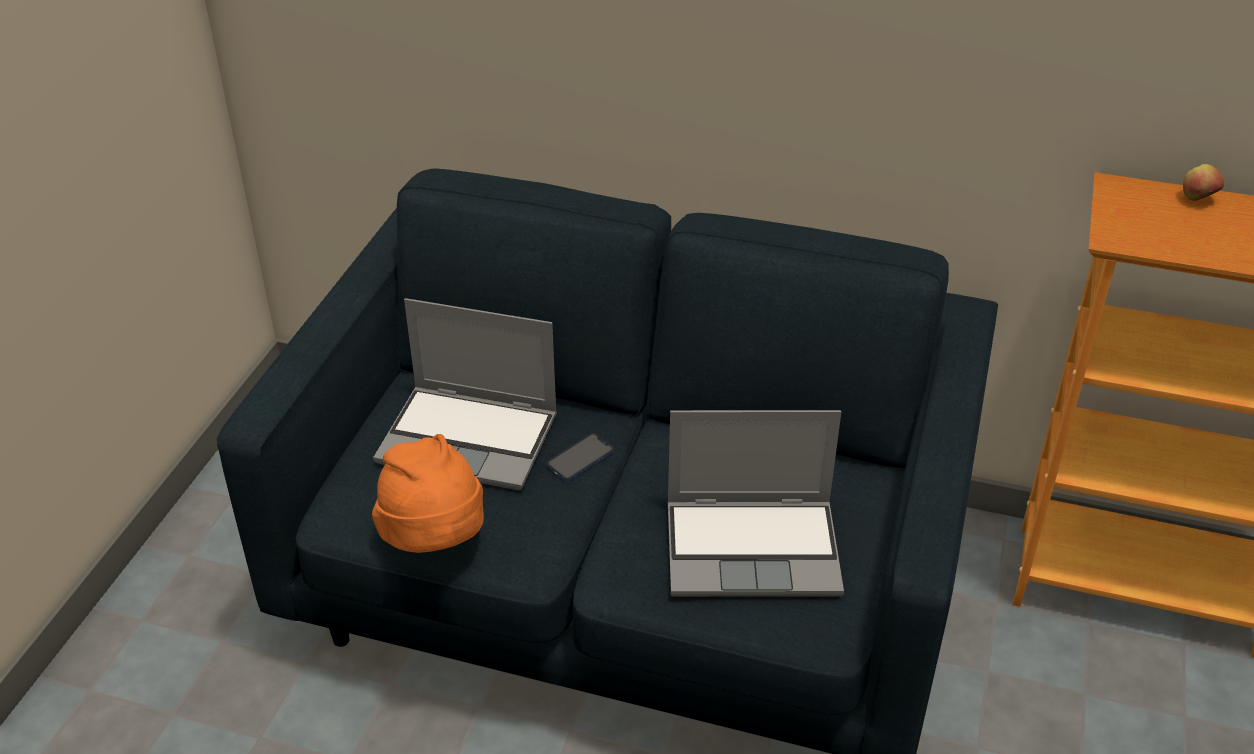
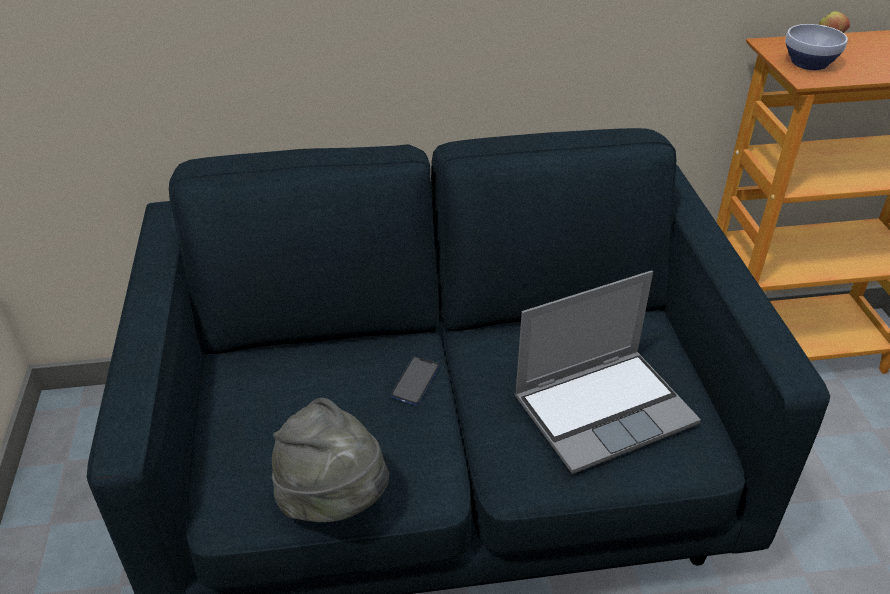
camera: 25 degrees left, 0 degrees up
(435, 540) = (334, 499): orange hat -> grey hat
(471, 439) = (309, 395): laptop -> none
(1139, 220) = (808, 62): none -> bowl

